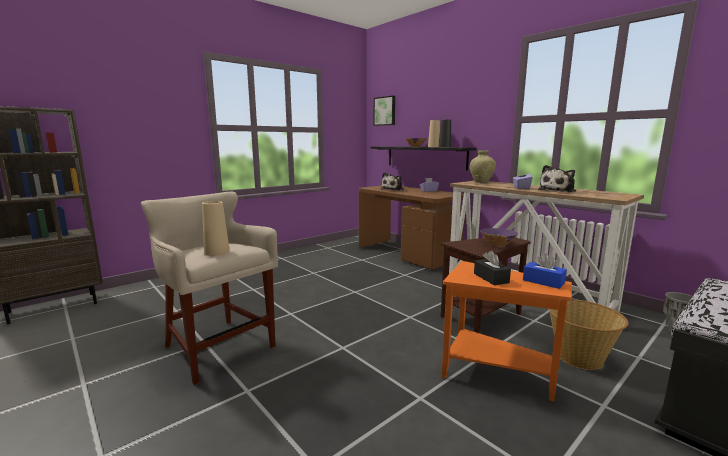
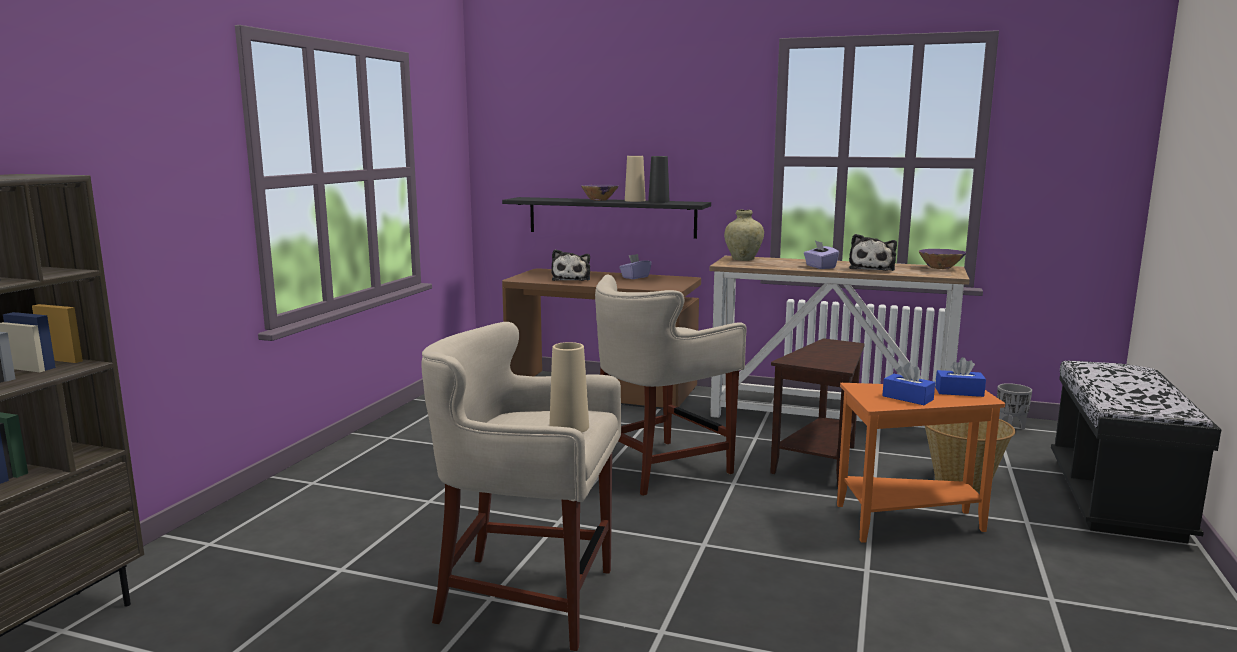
camera: 30 degrees left, 0 degrees up
(381, 298) = (660, 467): none -> beige stool
(385, 111) = (516, 132): picture -> none
(491, 278) = (907, 398): black tissue box -> blue tissue box
(497, 245) = (839, 354): purple bowl -> purple bowl (940, 268)

